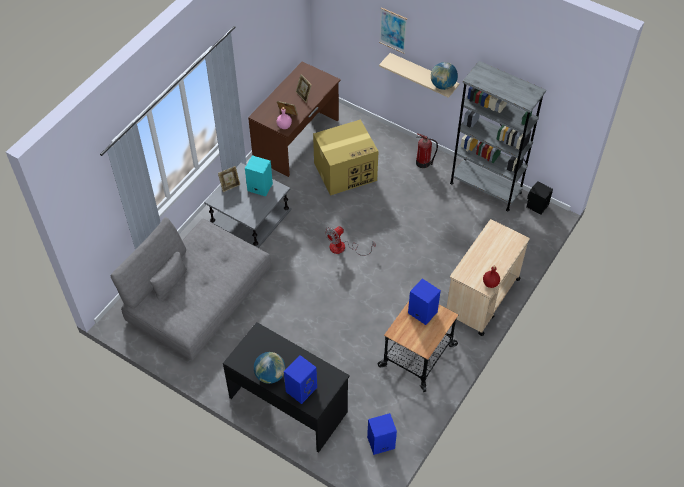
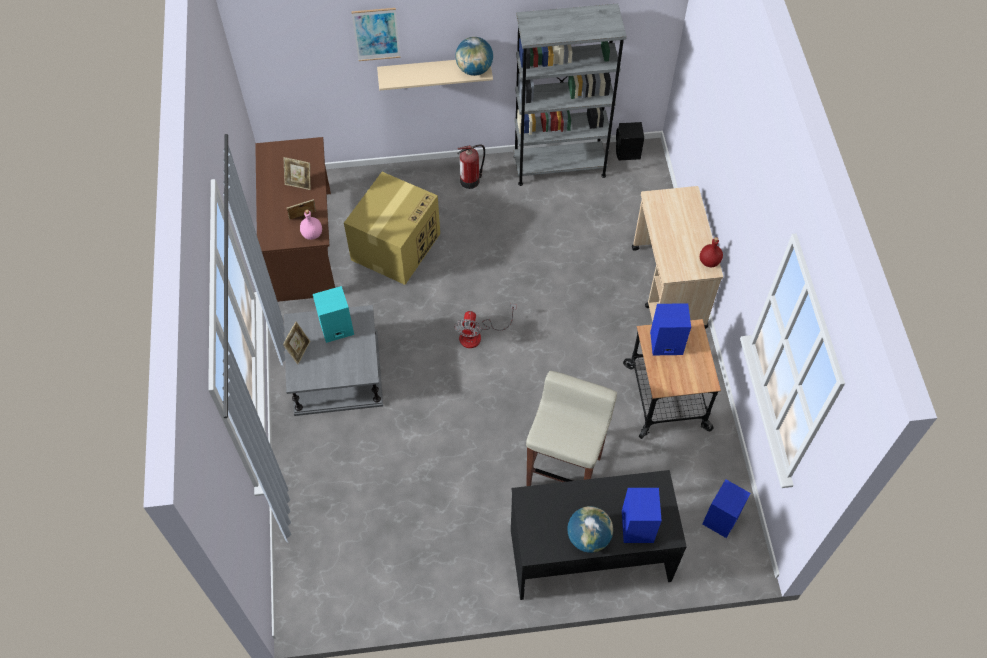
camera: 40 degrees left, 5 degrees up
(198, 294) = (366, 507): grey sofa -> none
(319, 352) = (564, 470): none -> beige stool

